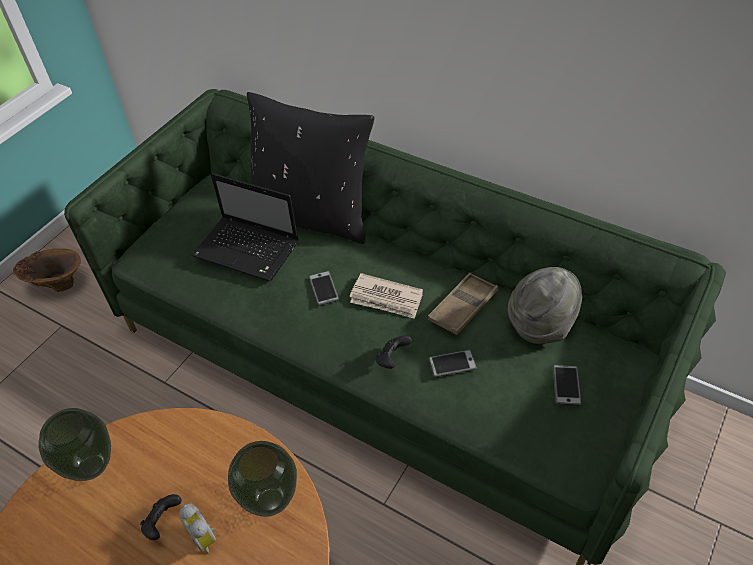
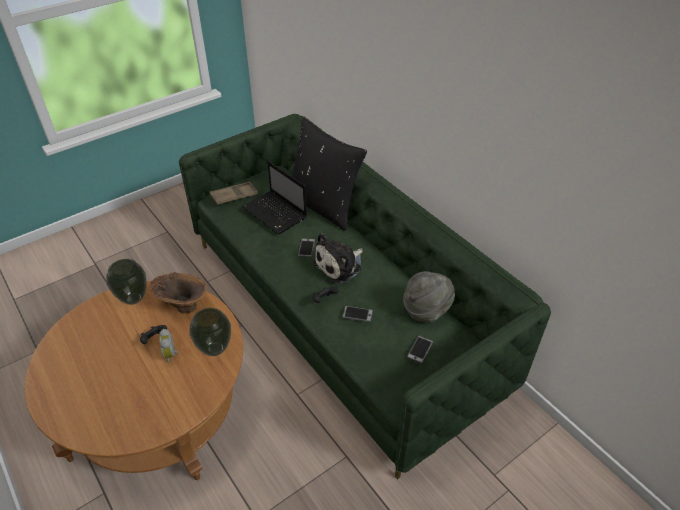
camera: 20 degrees right, 5 degrees down
(58, 284) = (176, 208): brown vase -> brown vase (182, 305)
(386, 299) = (340, 265): newspaper -> plush toy
(463, 307) = (383, 285): brown tray -> brown tray (234, 196)

